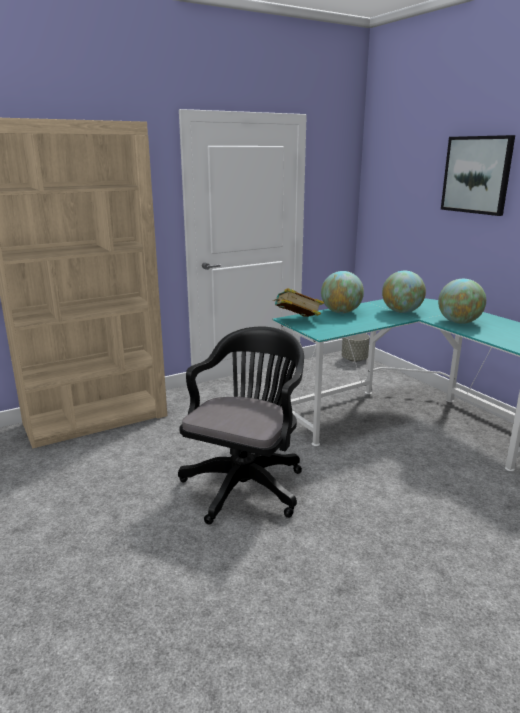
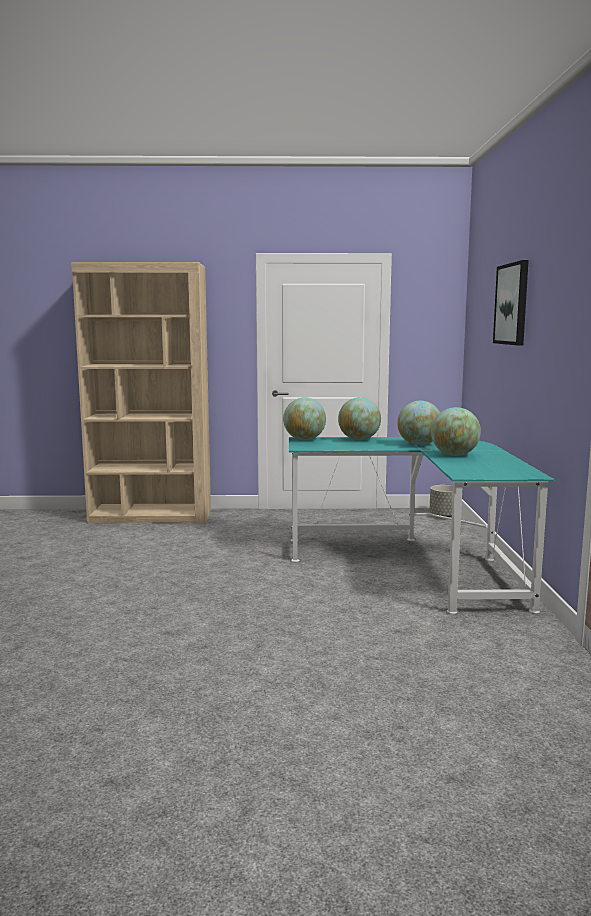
camera: 30 degrees right, 10 degrees down
(246, 484) = (198, 569): black office chair -> none
(297, 320) = (304, 440): book -> globe

